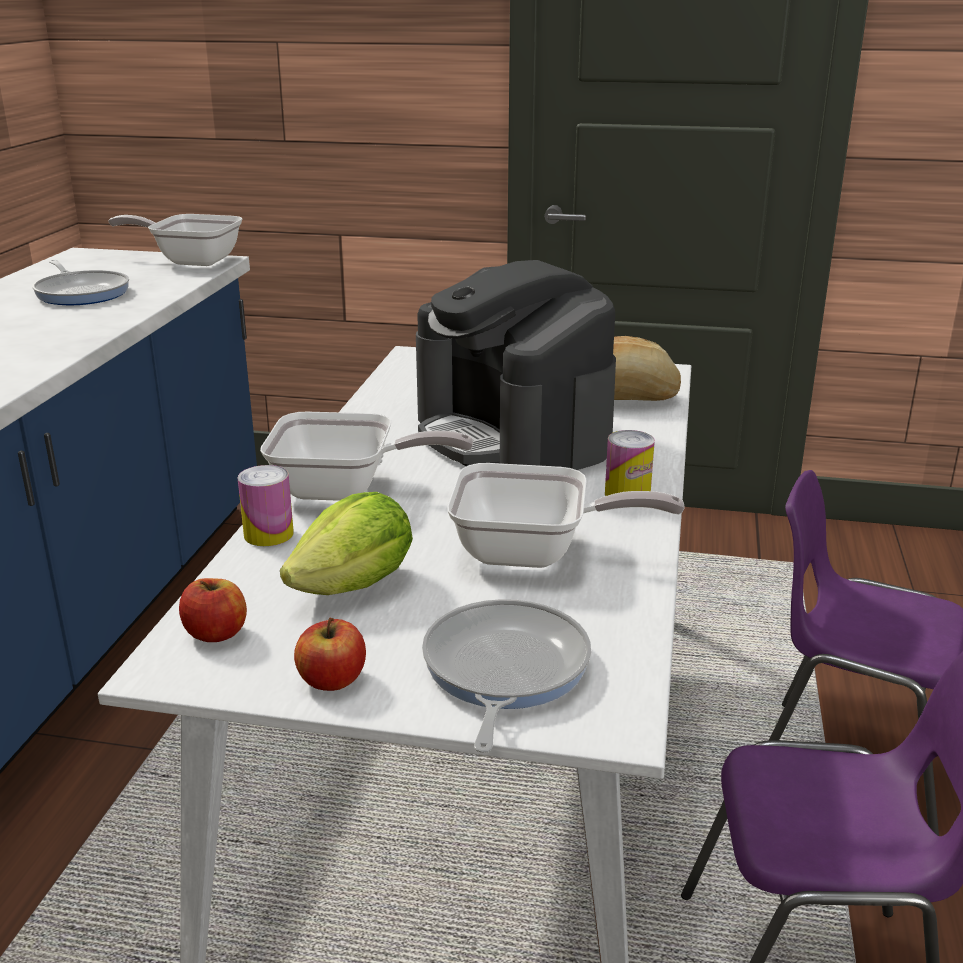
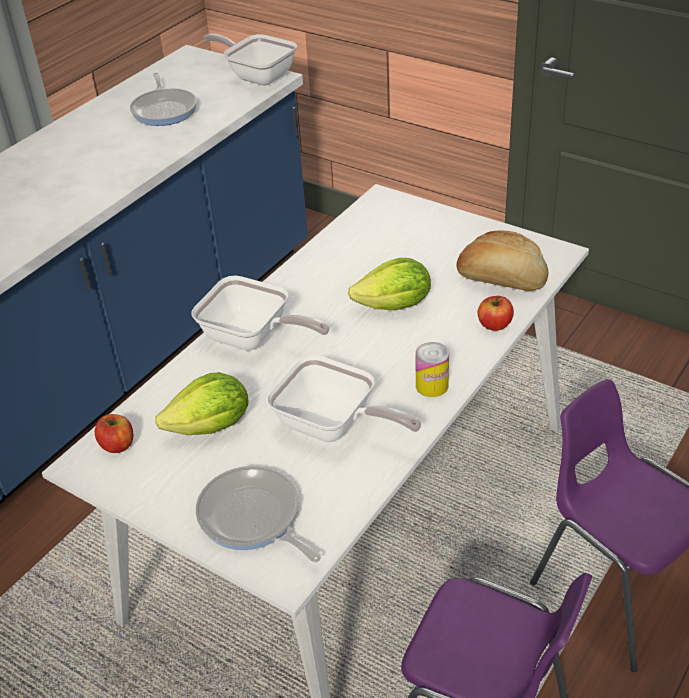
camera: 25 degrees right, 15 degrees up
(268, 534) = (186, 369): can -> none
(332, 680) = (159, 498): apple -> apple (494, 325)
(503, 671) = (253, 518): frying pan -> frying pan turned 75 degrees counterclockwise
(513, 435) = (395, 306): coffee machine -> lettuce

